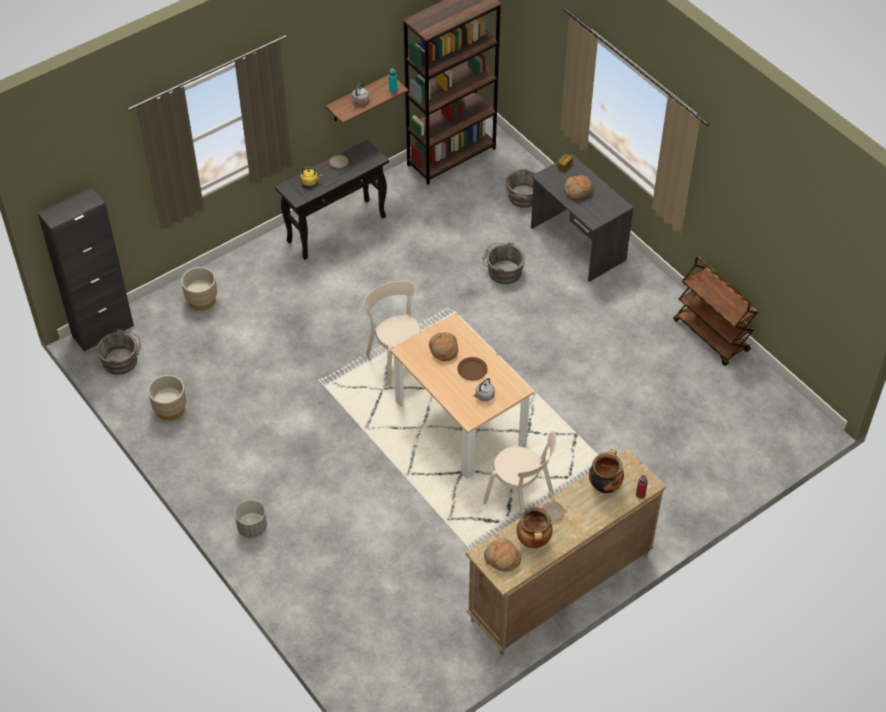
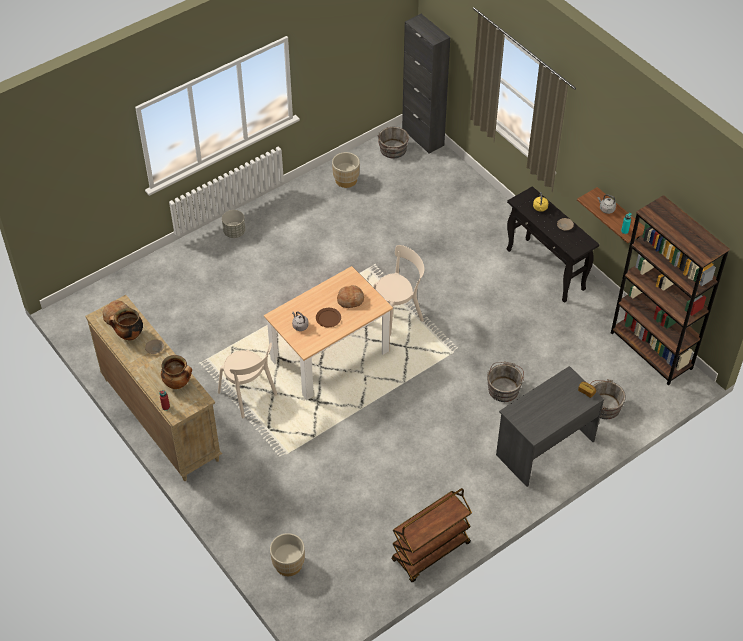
camera: 90 degrees right, 0 degrees up
(201, 300) = (457, 190): beige planter -> beige planter (288, 564)
(521, 498) = (249, 395): beige chair -> beige chair turned 75 degrees counterclockwise
(578, 191) = (551, 401): bread -> none

